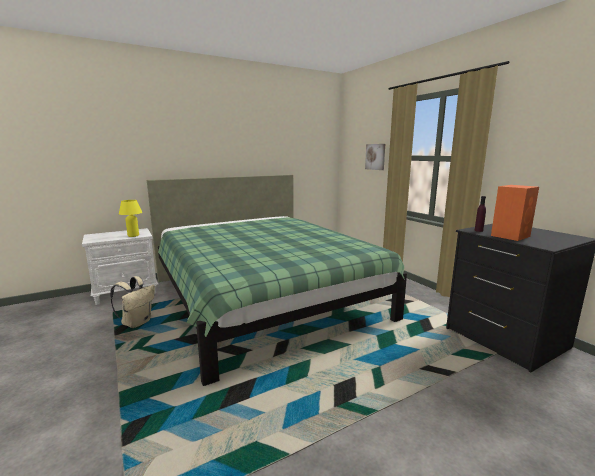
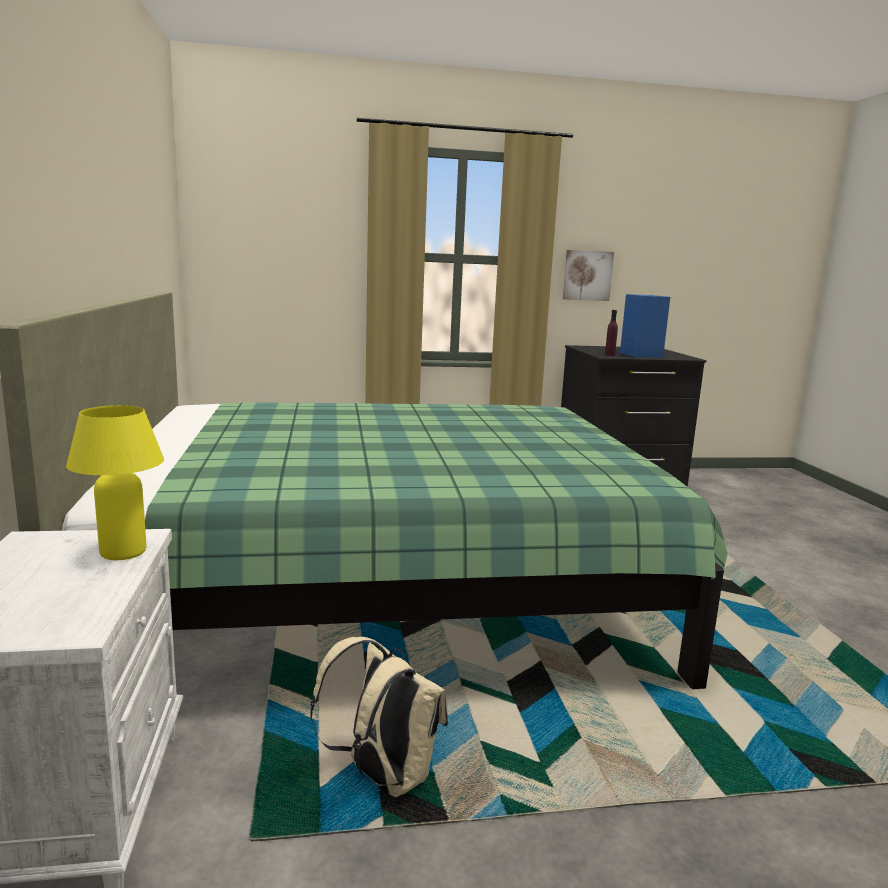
camera: 70 degrees left, 0 degrees up
(375, 156) = (312, 251): picture -> picture (587, 275)
(510, 236) = (640, 355): orange speaker -> blue speaker

